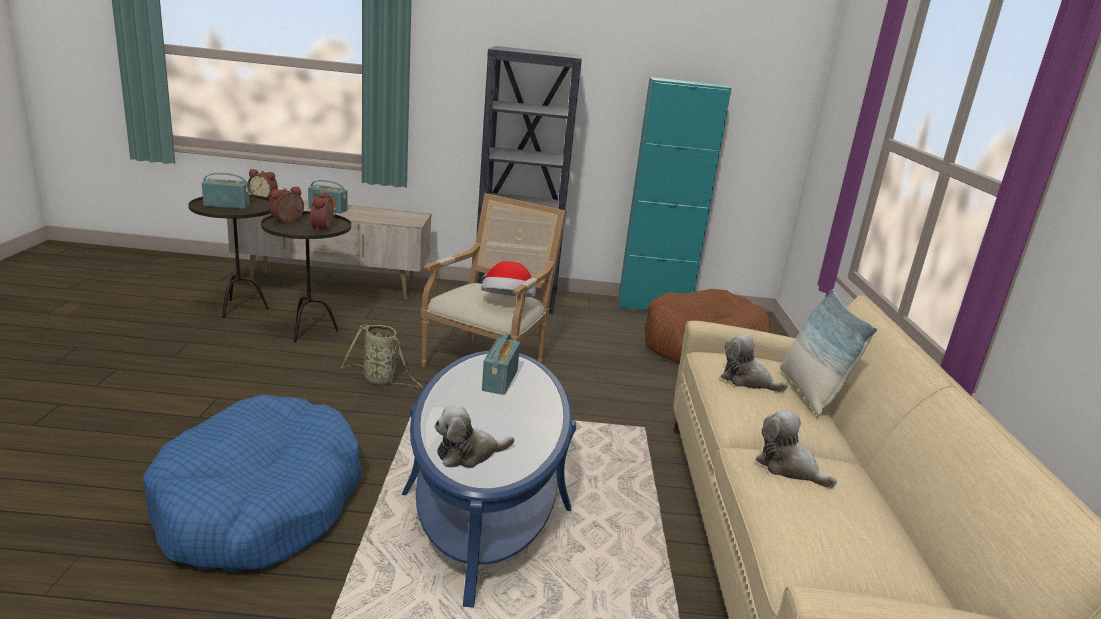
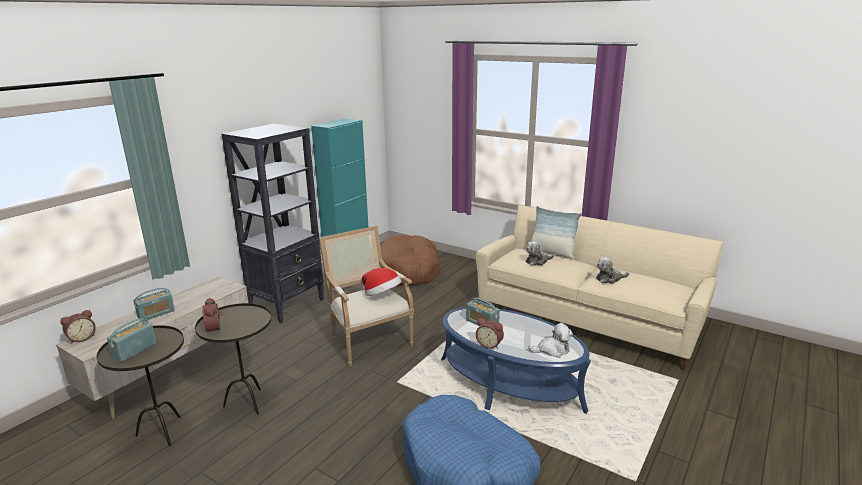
camera: 55 degrees left, 0 degrees up
(324, 228) = (250, 316): alarm clock -> alarm clock (490, 344)
(381, 380) = (353, 387): basket -> none
(468, 454) = (552, 350): plush toy -> plush toy turned 105 degrees counterclockwise

